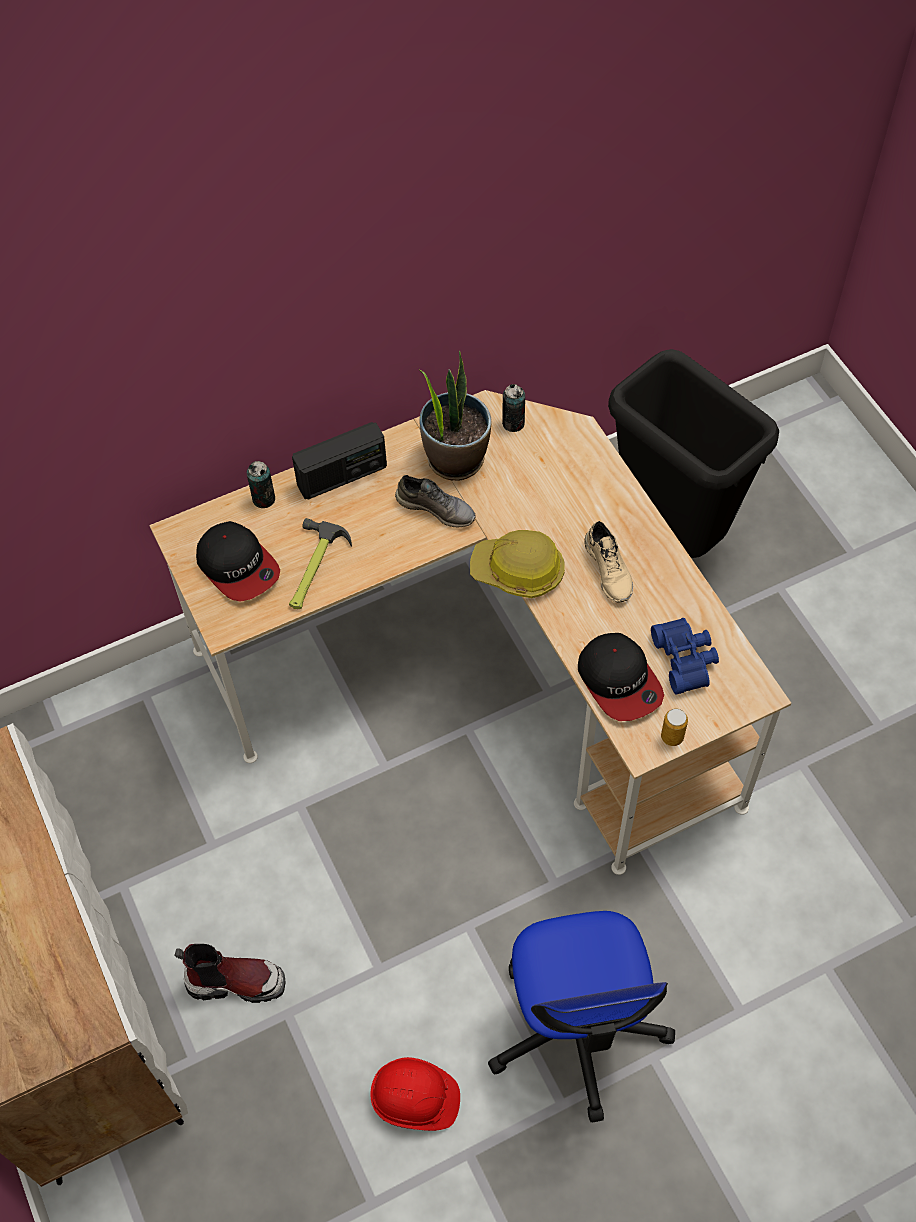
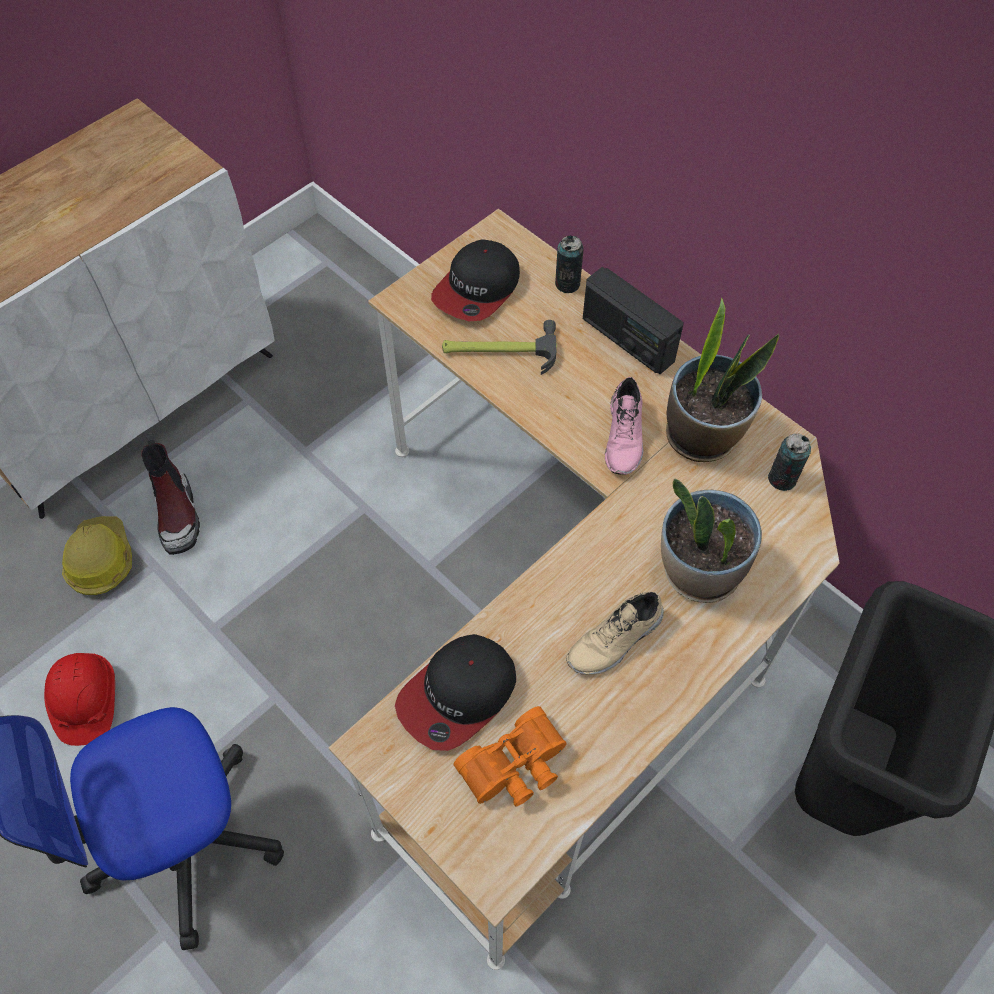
camera: 70 degrees right, 0 degrees up
(436, 508) = (625, 436): grey shoe -> pink shoe
(518, 571) = (573, 542): hard hat -> hard hat (100, 560)
(571, 501) = (698, 572): none -> potted plant
(672, 737) = (397, 778): can -> none
(686, 659) = (516, 768): blue binoculars -> orange binoculars

